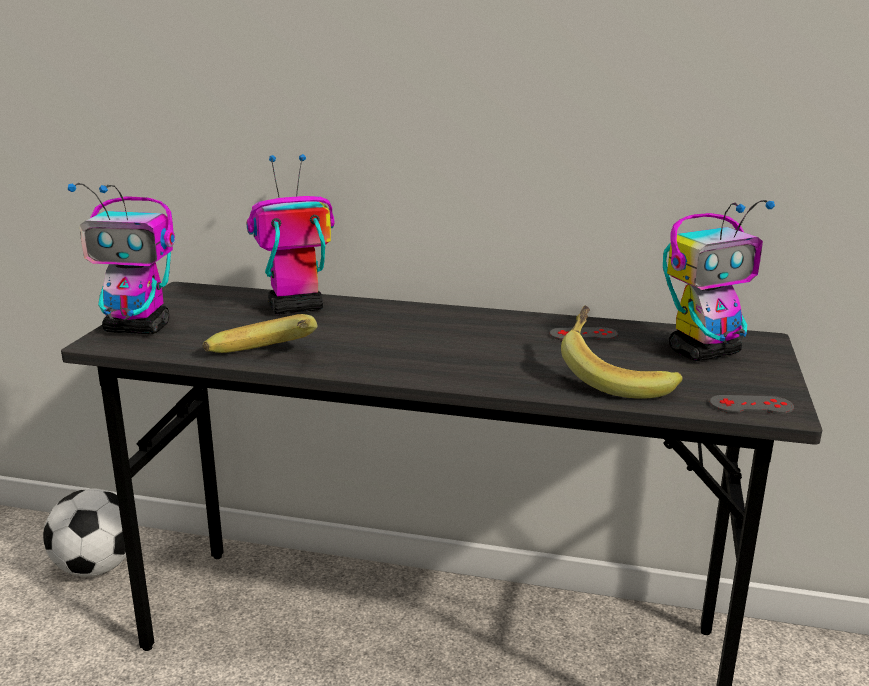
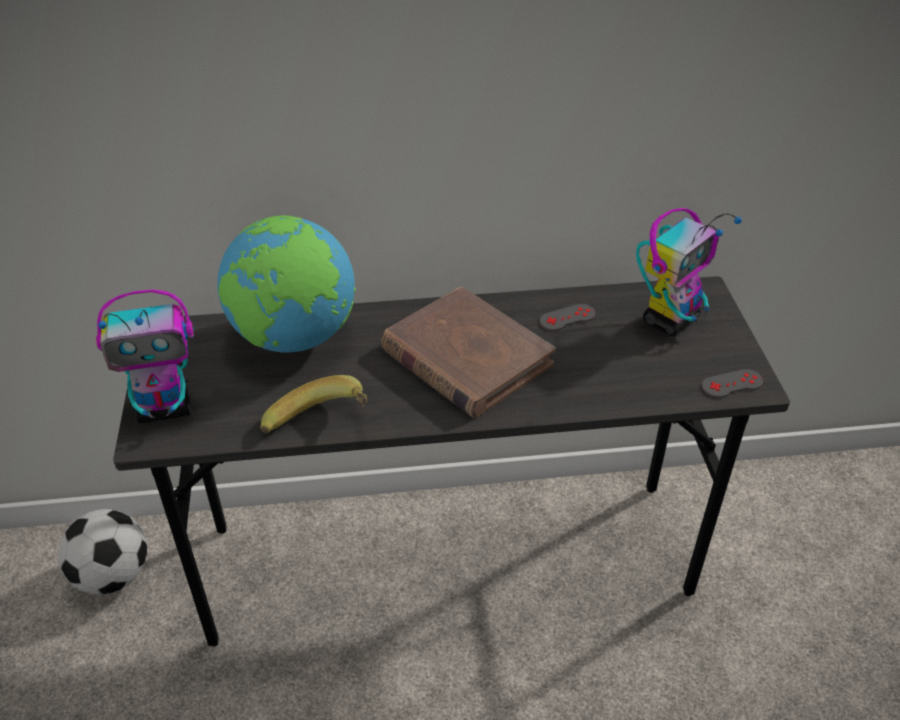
camera: 20 degrees left, 20 degrees up
(294, 308) = (294, 338): toy robot -> globe
(451, 343) = (465, 357): none -> brown book
(615, 378) = (620, 375): banana -> none

